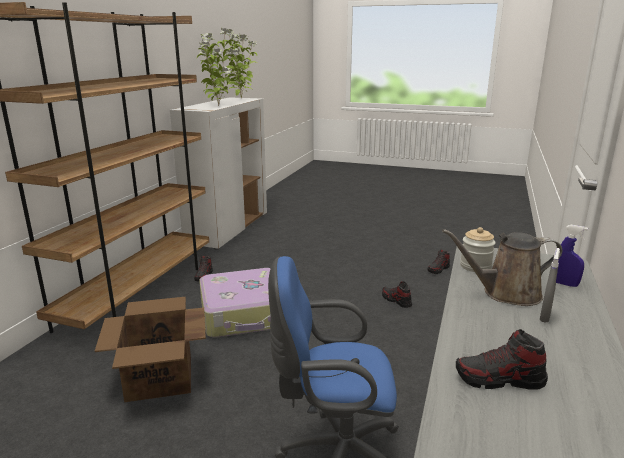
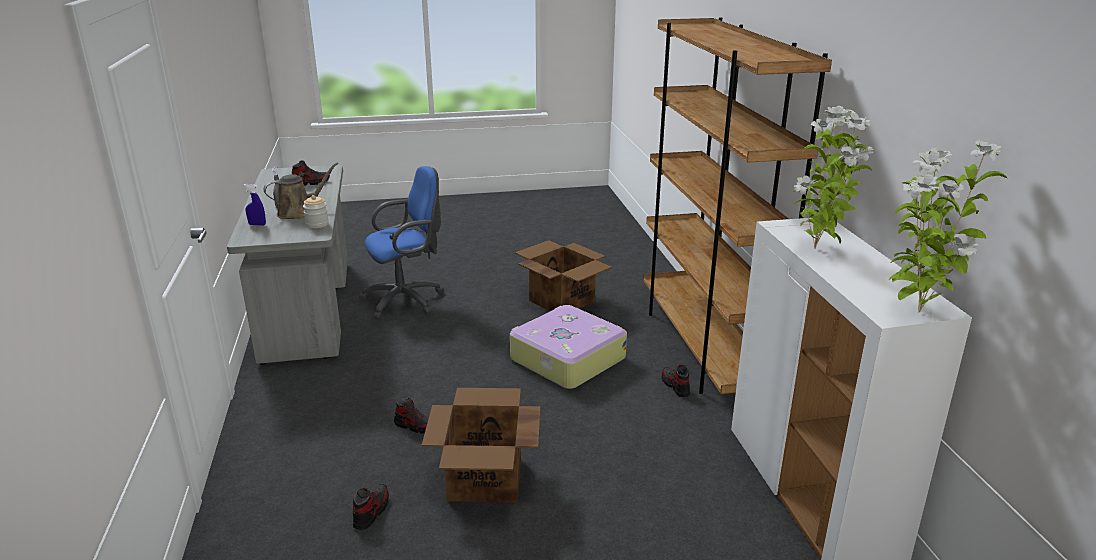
camera: 150 degrees right, 5 degrees up
(369, 266) = (484, 480): none -> cardboard box

